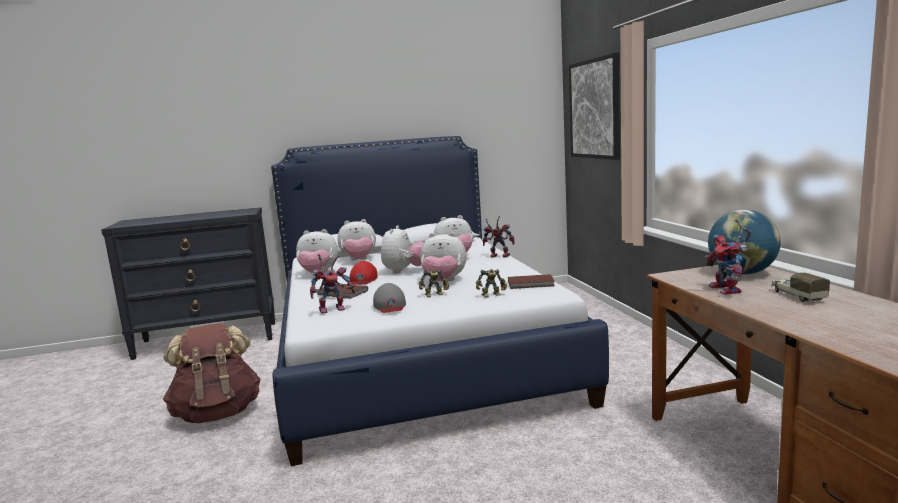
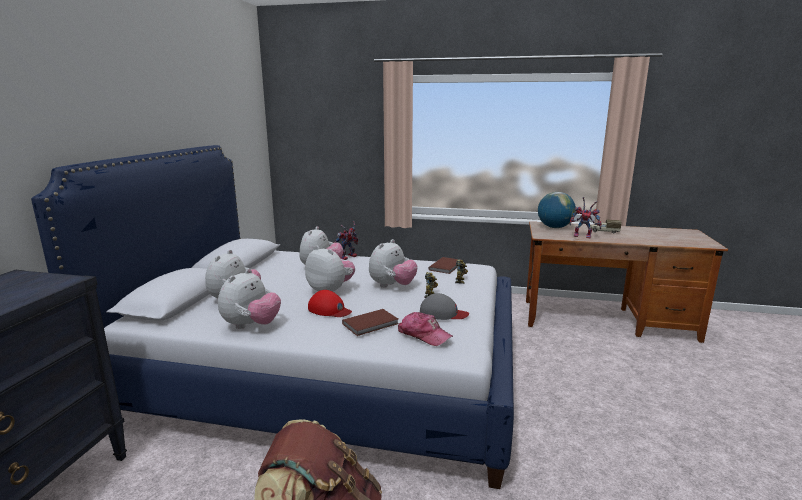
camera: 65 degrees left, 5 degrees up
(333, 309) = (424, 335): toy robot -> cap
(594, 109) = (326, 122): picture -> none

